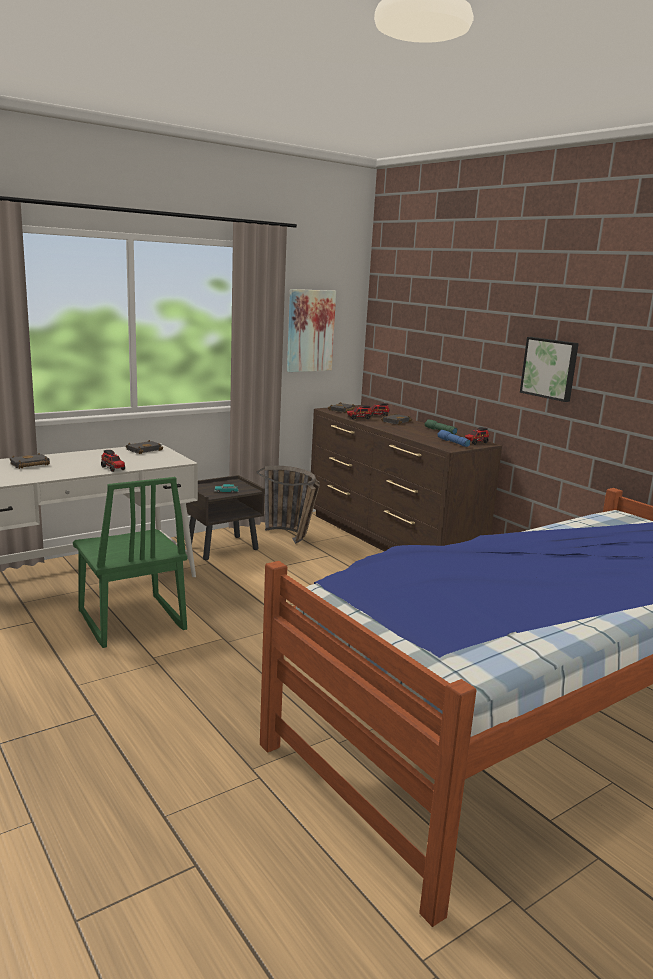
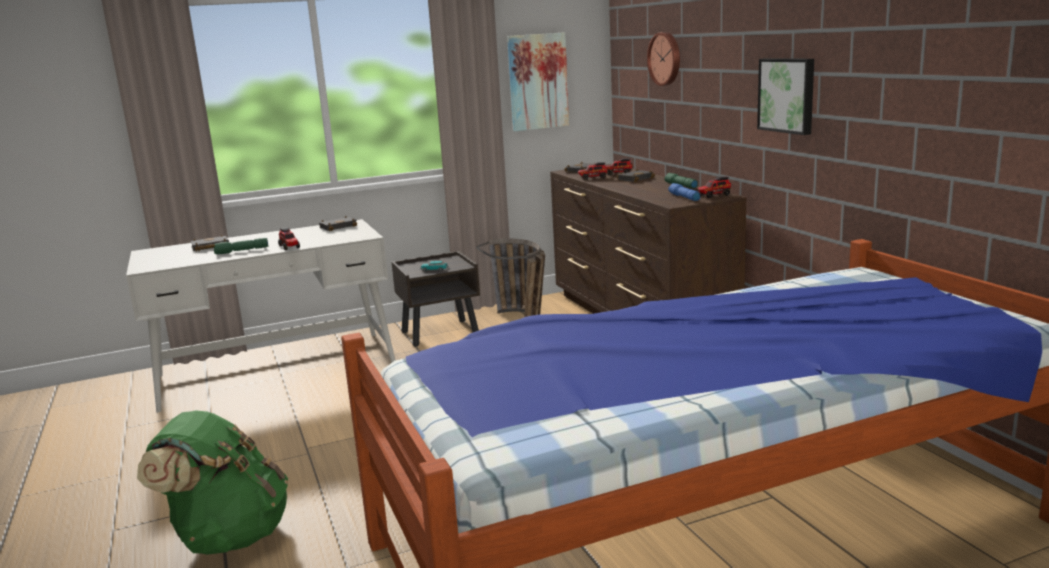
camera: 15 degrees right, 0 degrees up
(67, 470) = (241, 251): none -> green flashlight
(122, 744) = (228, 536): none -> green backpack
(130, 622) = (303, 411): green chair -> none
(428, 324) = (665, 59): none -> wall clock

